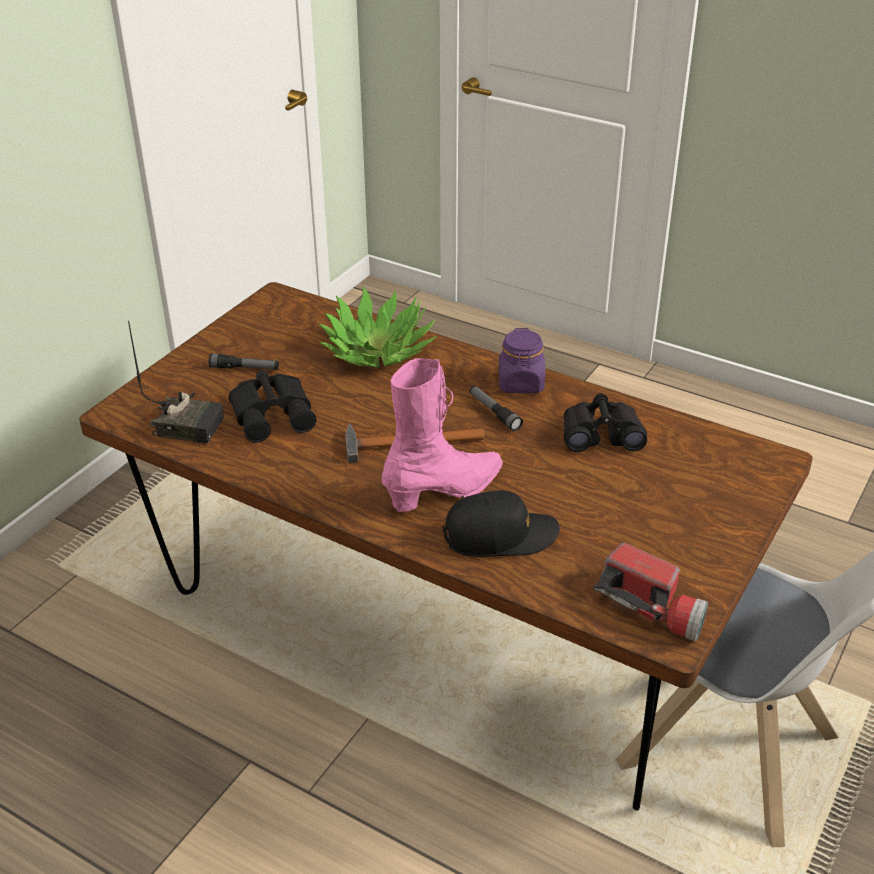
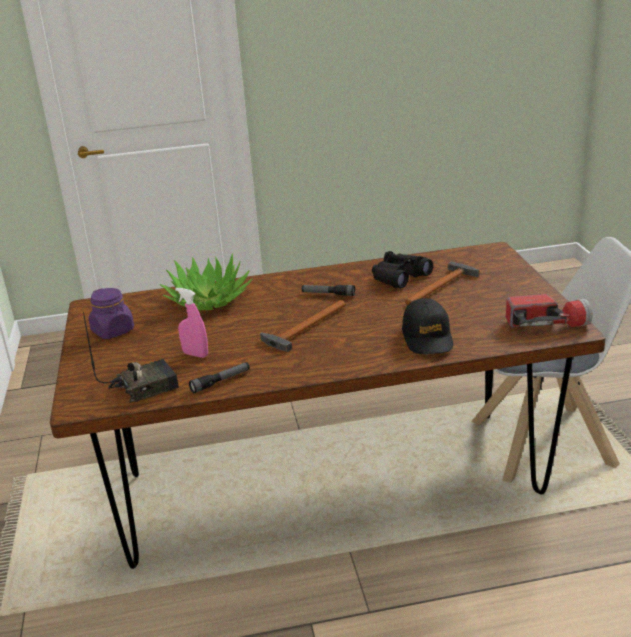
camera: 40 degrees left, 10 degrees down
(244, 368) = (133, 345): flashlight -> flashlight (220, 382)
(274, 413) = (195, 354): black binoculars -> pink spray bottle
(445, 492) = (365, 336): pink boot -> none
(500, 535) = (427, 337): black cap -> black cap turned 135 degrees clockwise
(521, 383) = (319, 277): purple jar -> purple jar (113, 331)
(626, 475) = (441, 286): none -> hammer

